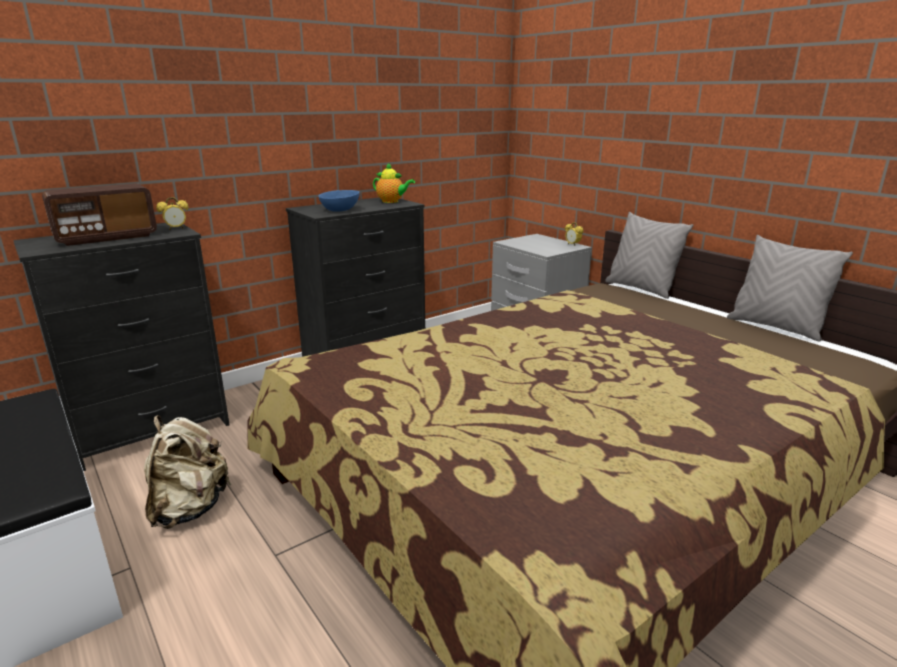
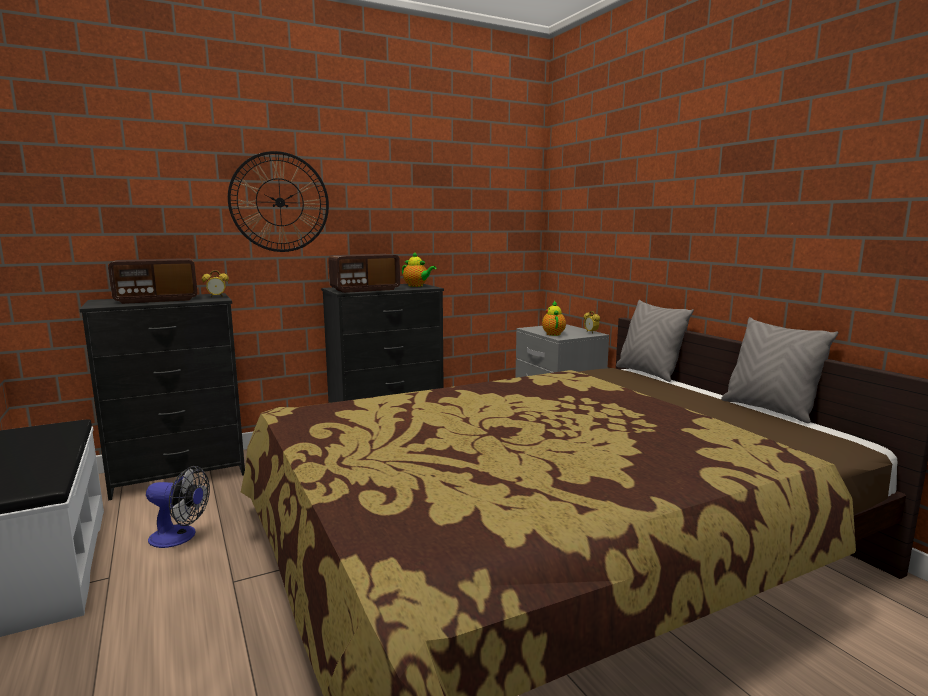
camera: 10 degrees right, 10 degrees down
(190, 508) = (180, 537): beige backpack -> fan
(232, 108) = (280, 202): none -> wall clock
(340, 210) = (365, 290): blue bowl -> radio
(536, 248) = (553, 334): none -> teapot

